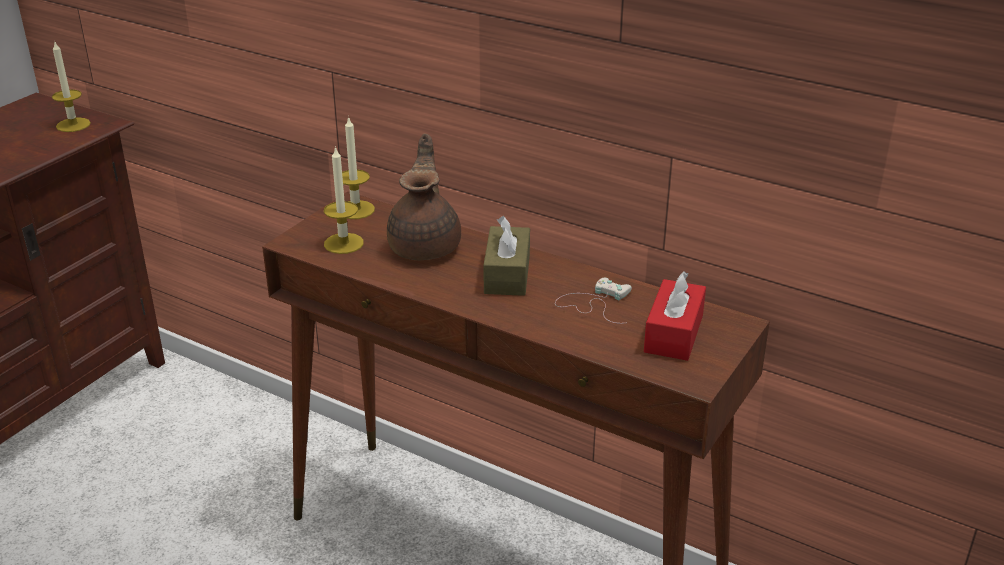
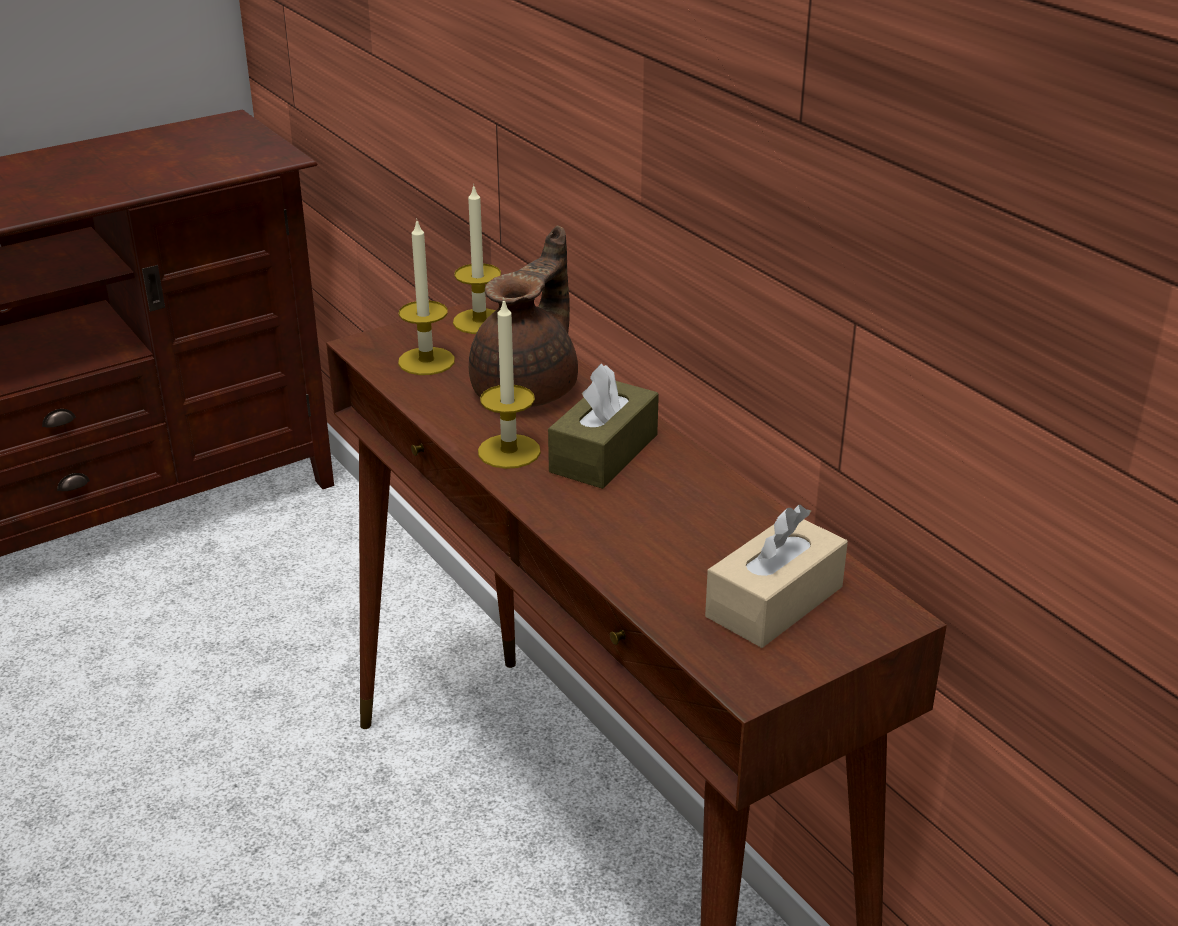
camera: 25 degrees right, 0 degrees up
(73, 125) = (246, 153): candle -> candle (509, 451)
(594, 303) = (693, 525): white game controller -> none
(673, 333) = (774, 602): red tissue box -> beige tissue box

